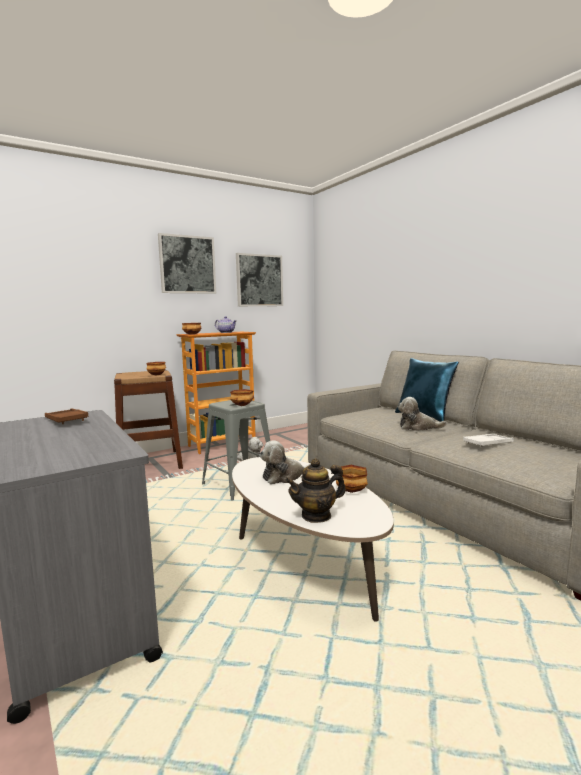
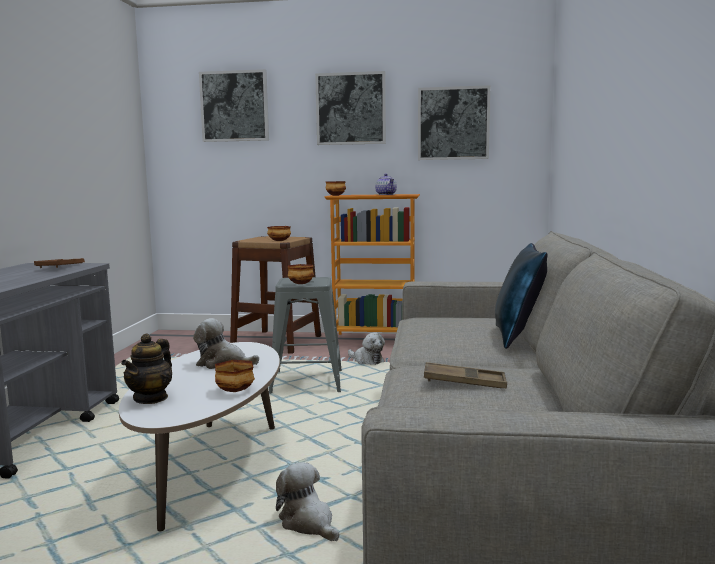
camera: 40 degrees right, 0 degrees up
(81, 254) = (235, 106): none -> picture
(316, 515) = (151, 398): teapot -> teapot turned 90 degrees counterclockwise
(418, 427) = (459, 347): plush toy -> plush toy (308, 523)
(488, 443) = (464, 382): white tray -> brown tray

